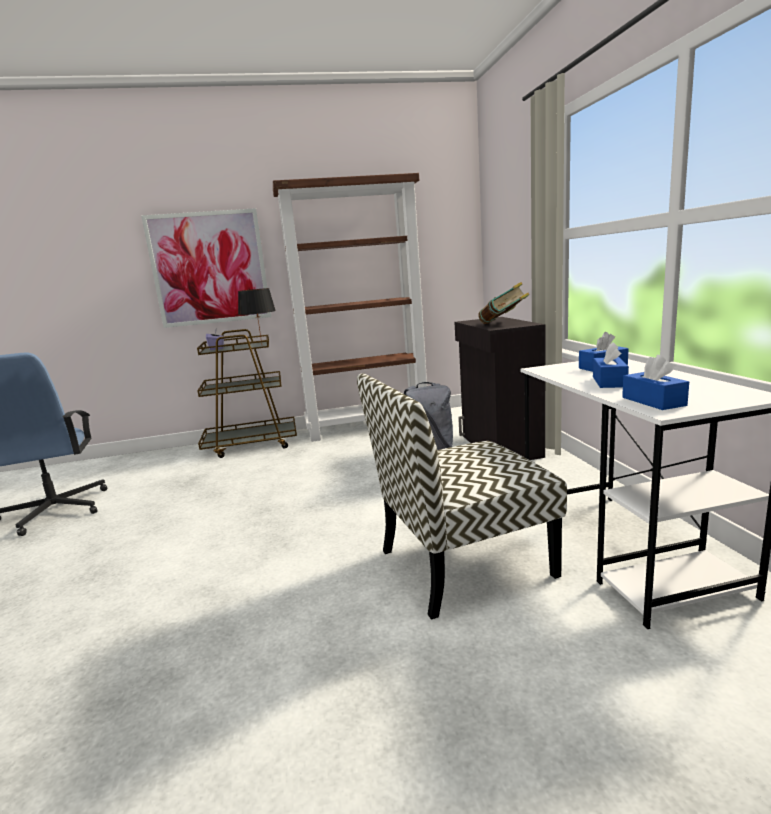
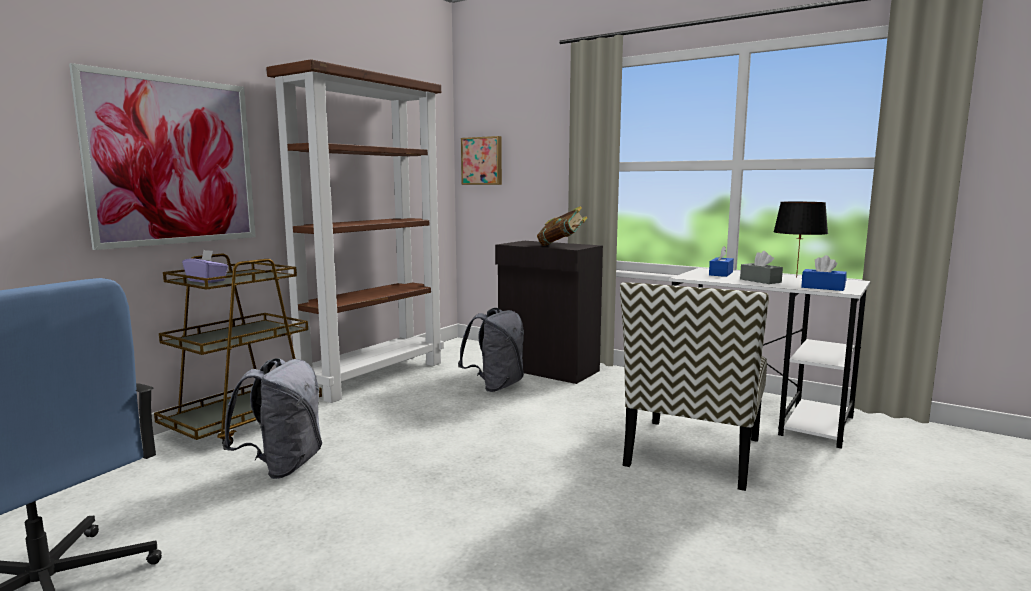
camera: 45 degrees left, 5 degrees down
(217, 478) = (283, 466): none -> grey backpack
(261, 345) = (280, 274): black table lamp -> black table lamp (795, 277)
(493, 237) = (482, 161): none -> picture
(609, 382) = (760, 281): blue tissue box -> grey tissue box

